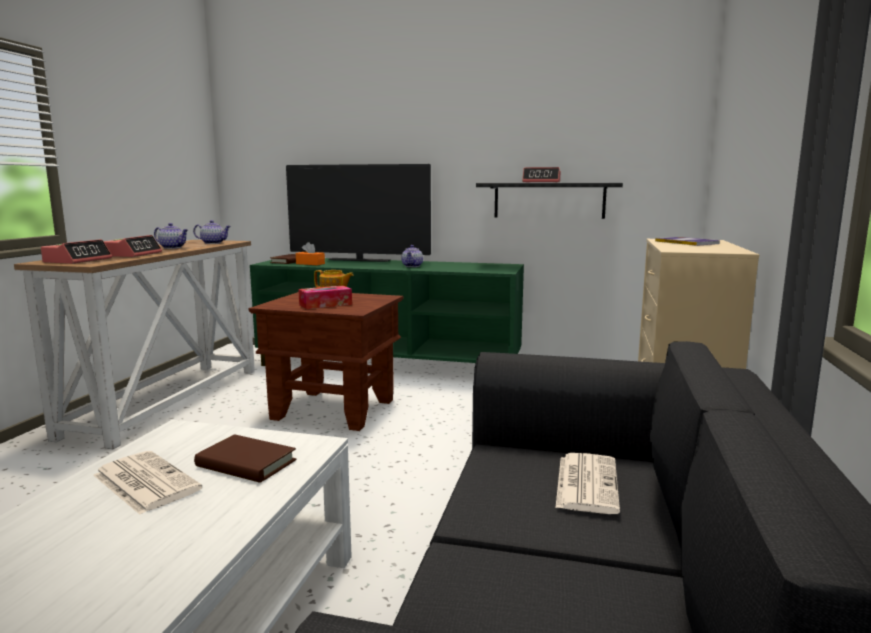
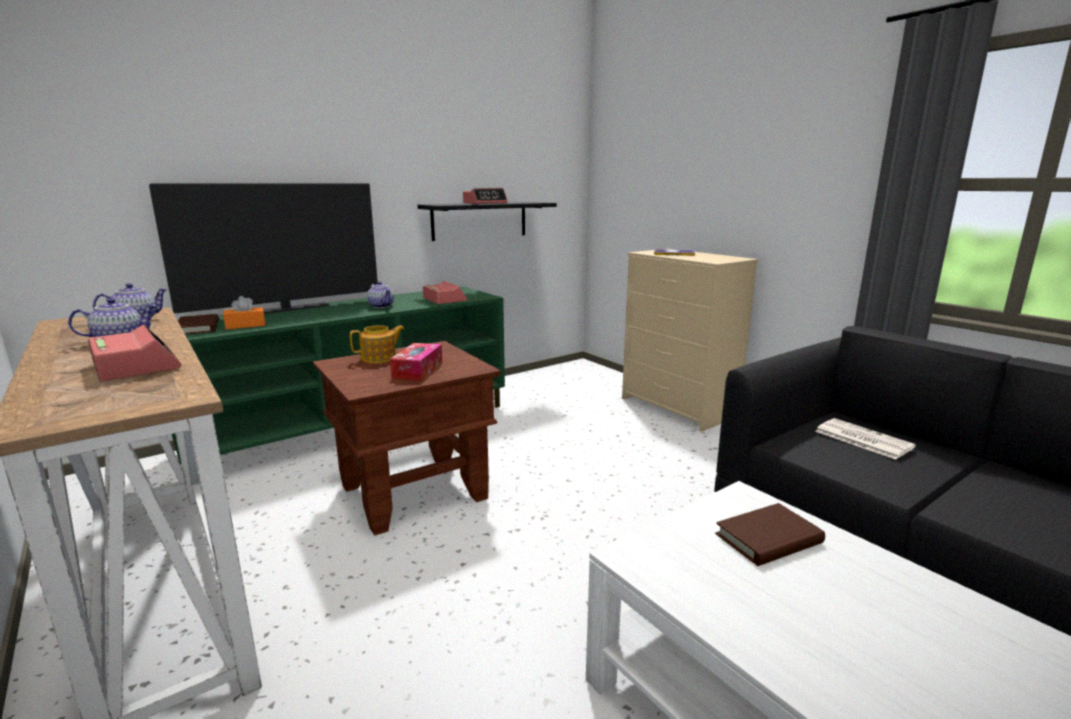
camera: 50 degrees left, 5 degrees up
(78, 260) = (109, 400): alarm clock -> alarm clock (444, 299)
(144, 482) = (782, 605): newspaper -> none

